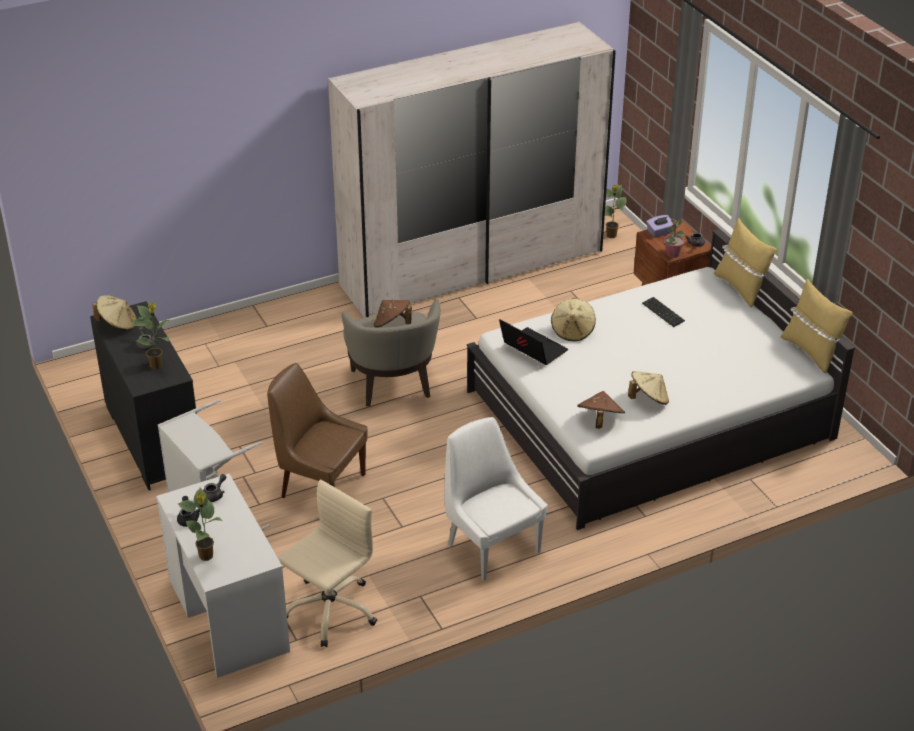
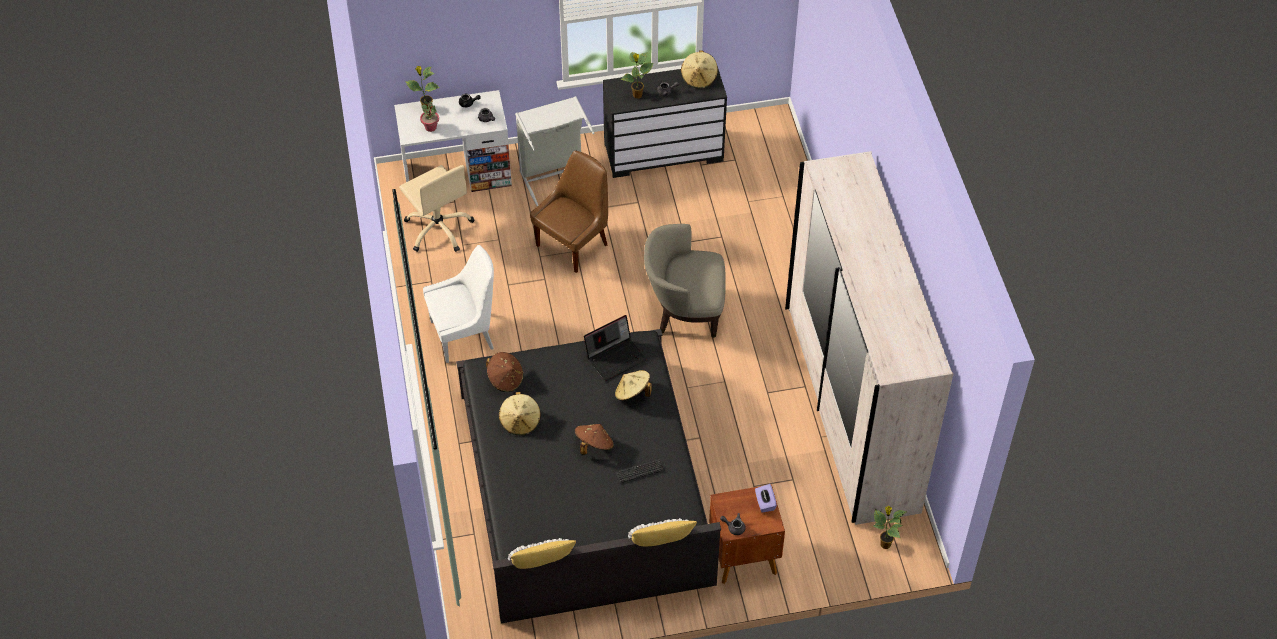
camera: 105 degrees right, 15 degrees up
(392, 325) = (700, 280): brown hat -> brown hat (594, 445)
(649, 414) = (584, 486): white bed -> black bed
(672, 254) = (723, 501): potted plant -> potted plant (431, 127)

